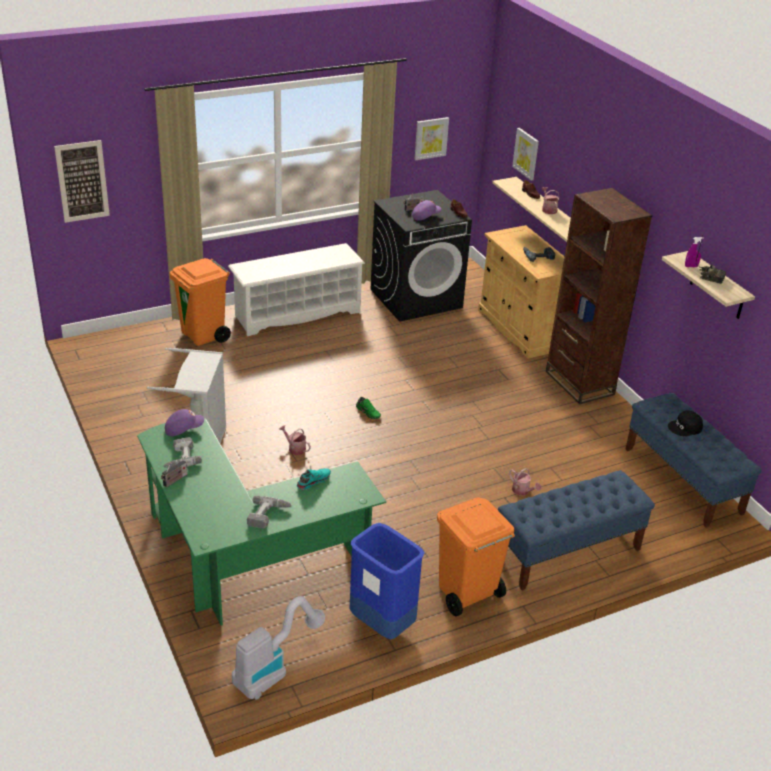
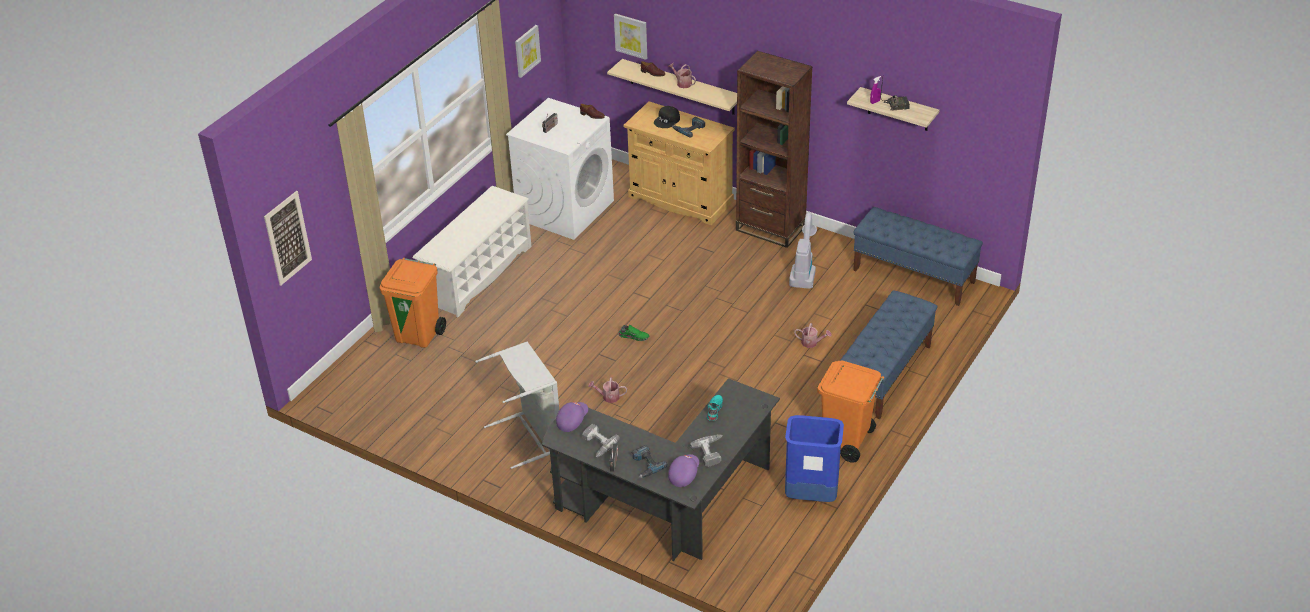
camera: 30 degrees left, 5 degrees up
(198, 496) = (645, 465): none -> power drill
(241, 563) = (666, 507): green desk -> black desk
(274, 669) = (770, 567): vacuum cleaner -> vacuum cleaner (803, 270)
(416, 298) = (565, 209): black washing machine -> white washing machine
(425, 216) = (568, 131): purple cap -> purple cap (684, 474)
(685, 428) = (908, 233): black cap -> black cap (667, 120)

